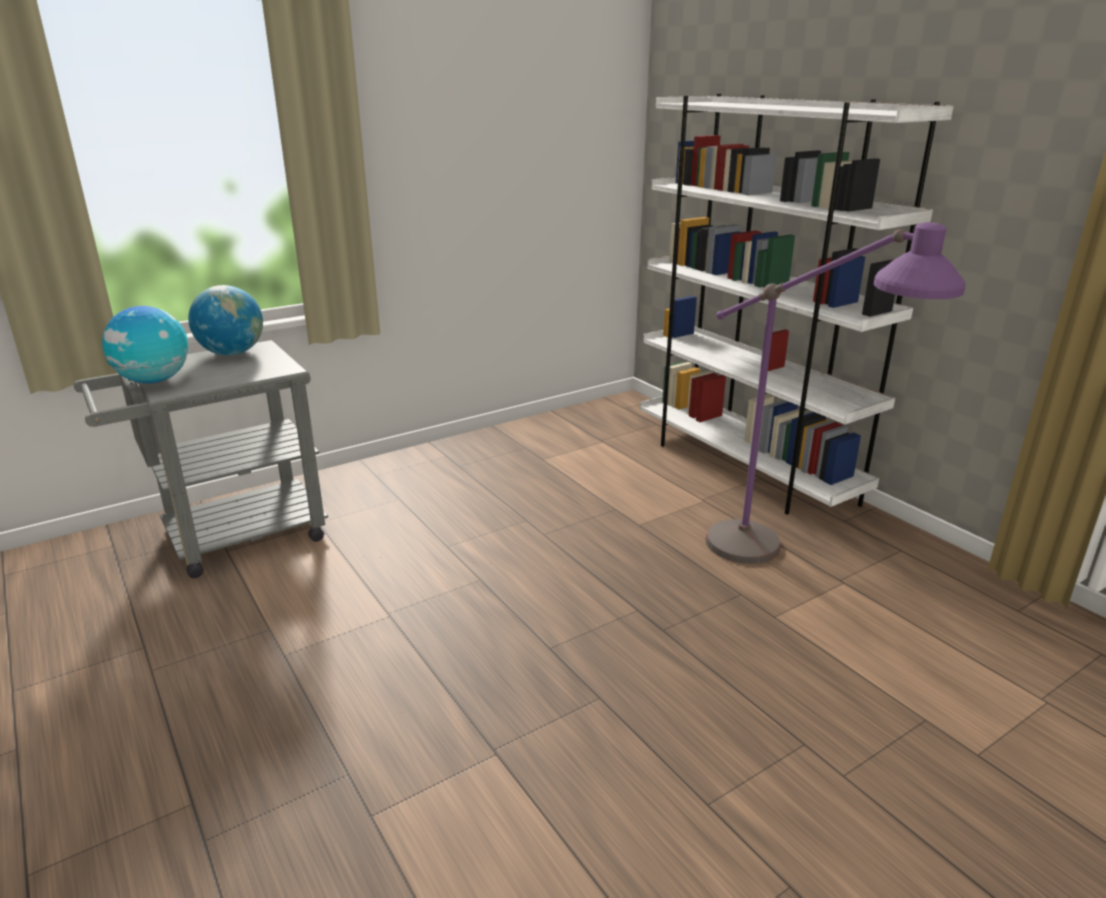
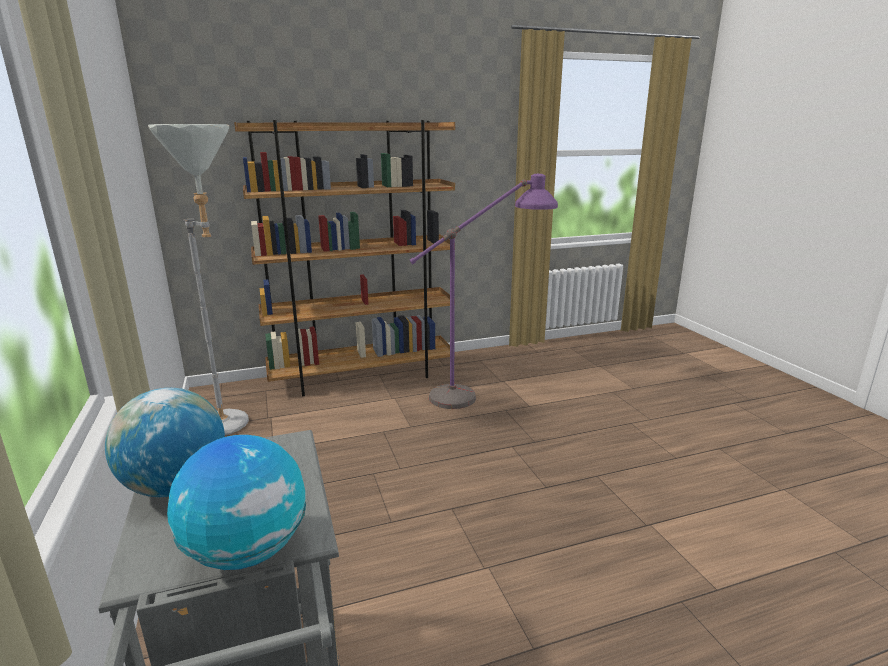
camera: 75 degrees left, 5 degrees down
(575, 429) = (232, 425): none -> grey floor lamp
(745, 468) = (363, 376): white bookcase -> brown bookcase

